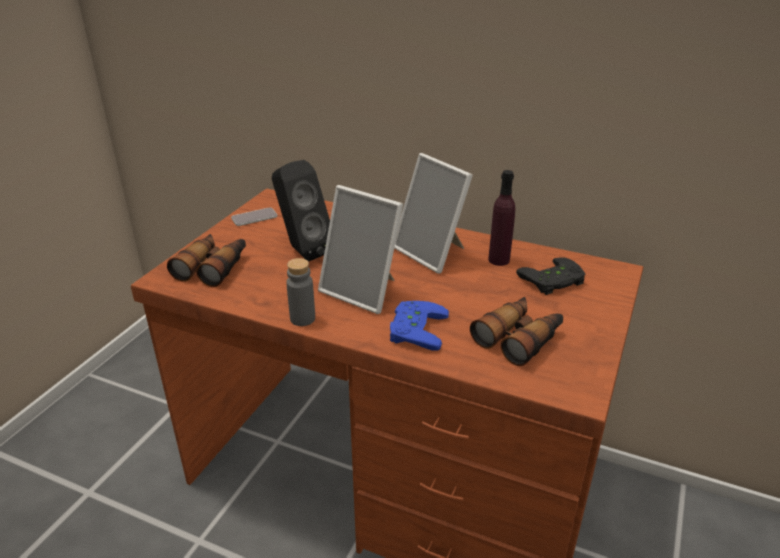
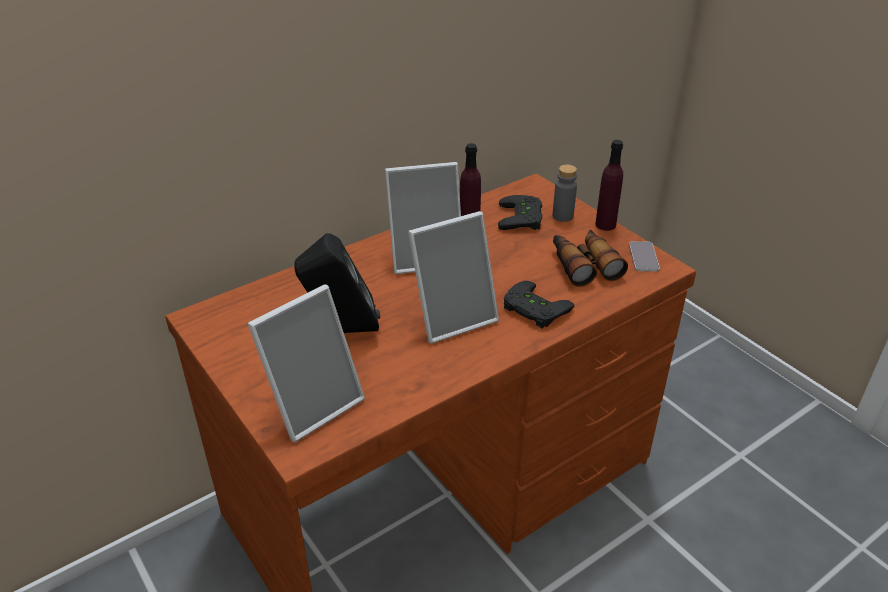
camera: 60 degrees left, 5 degrees up
(213, 267) = (312, 404): binoculars -> picture frame
(254, 217) = (231, 344): phone -> phone (643, 257)
(302, 318) = (467, 368): grey bottle -> grey bottle (562, 216)
(414, 328) = (533, 310): blue game controller -> black game controller
(608, 332) = (605, 225): none -> purple bottle

